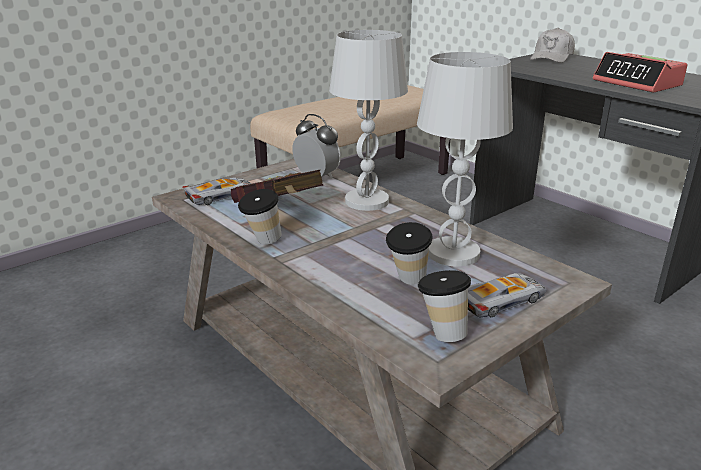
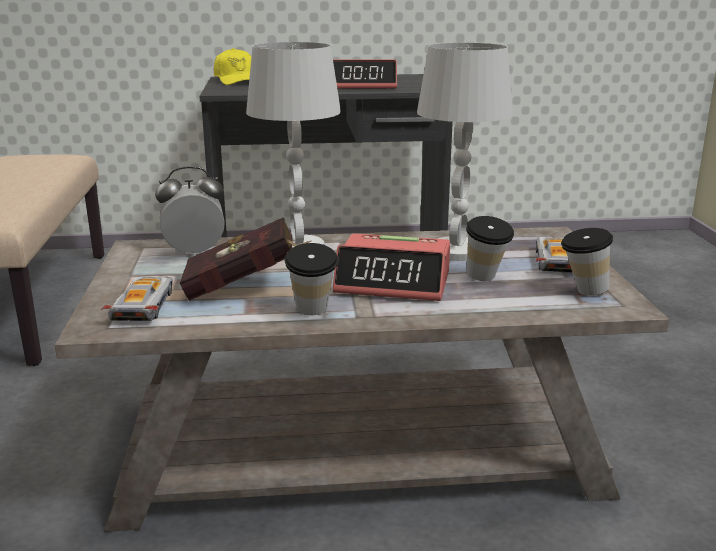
camera: 55 degrees left, 5 degrees down
(351, 250) = (394, 282): none -> alarm clock
(552, 57) = (237, 81): white cap -> yellow cap

